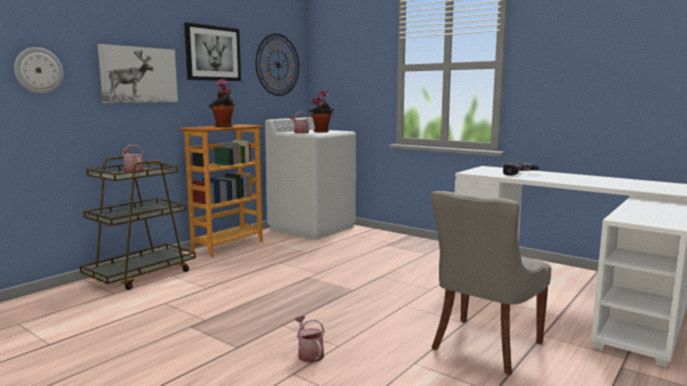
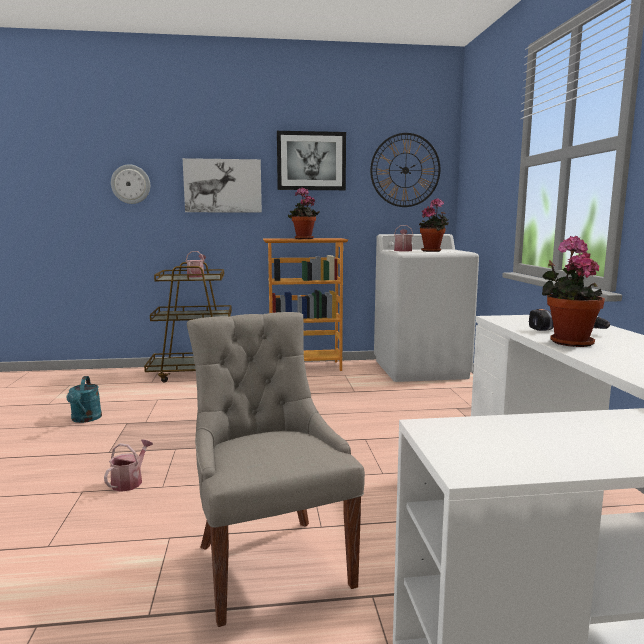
camera: 45 degrees right, 0 degrees up
(139, 339) = (85, 419): none -> turquoise watering can
(484, 346) = (270, 563): grey chair -> grey chair turned 75 degrees clockwise
(540, 178) = (568, 342): none -> potted plant

